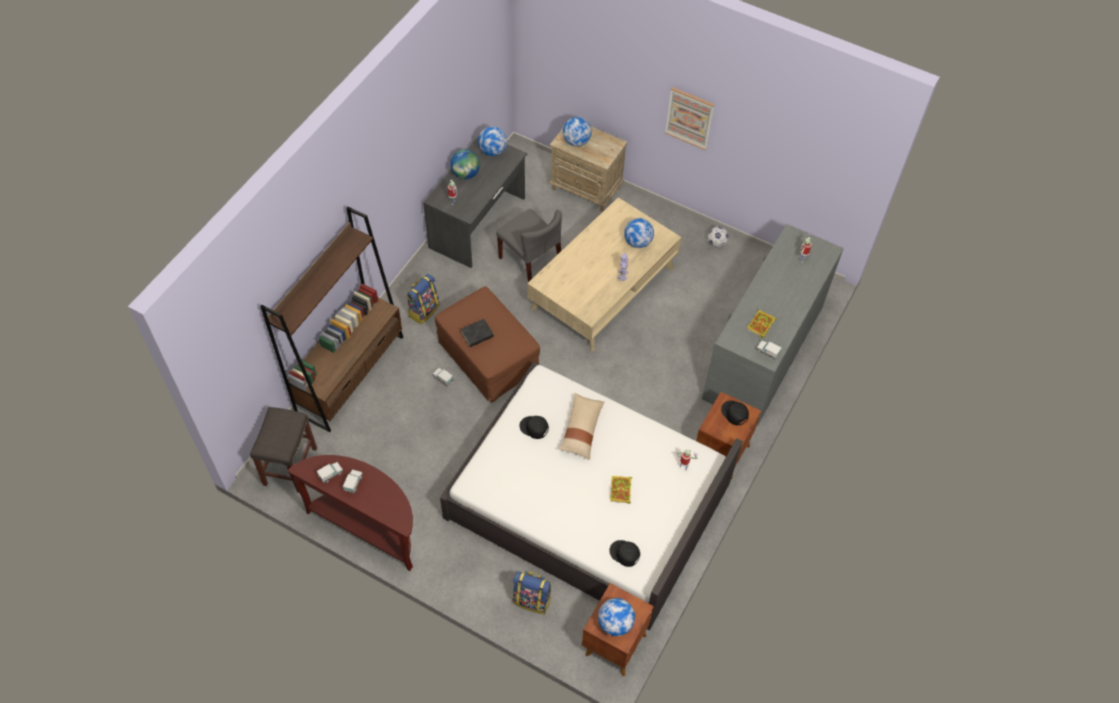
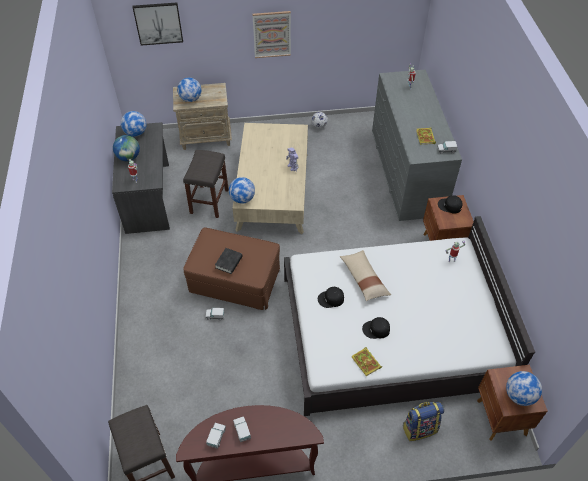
camera: 35 degrees left, 5 degrees down
(350, 374) = (140, 358): brown bookcase -> none
(423, 310) = (158, 277): backpack -> none
(531, 262) = (209, 202): grey chair -> grey stool
(571, 49) = (158, 23): none -> picture
(621, 491) = (429, 302): book -> book (366, 363)
(624, 554) = (473, 343): black cap -> black cap (376, 330)
(637, 242) = (283, 142): globe -> globe (242, 199)

